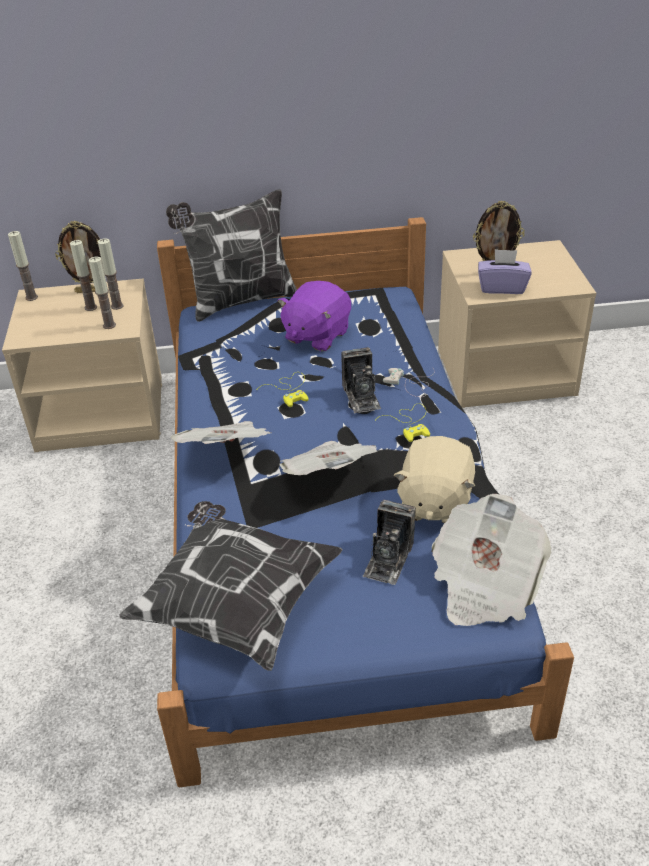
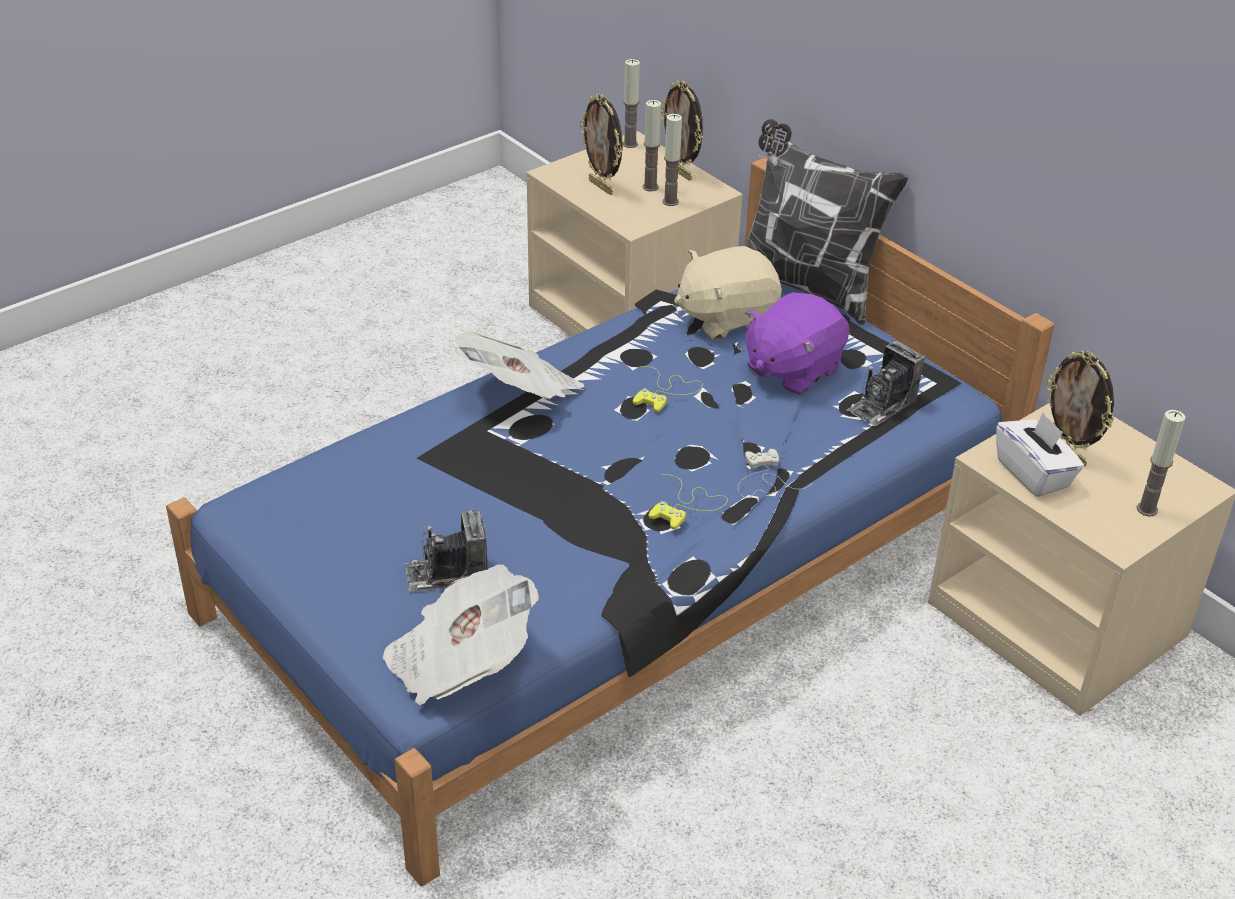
camera: 55 degrees right, 0 degrees up
(64, 325) = (602, 187): none -> picture frame
(109, 325) = (630, 213): candle -> candle (1147, 509)
(236, 604) = (309, 493): pillow -> none
(316, 335) = (792, 369): purple plush toy -> purple plush toy turned 45 degrees counterclockwise
(328, 477) = (542, 480): newspaper -> none
(361, 396) = (701, 449): camera -> camera (882, 405)
(434, 503) = (563, 578): beige plush toy -> beige plush toy (726, 318)
(502, 287) = (1033, 474): purple tissue box -> white tissue box

